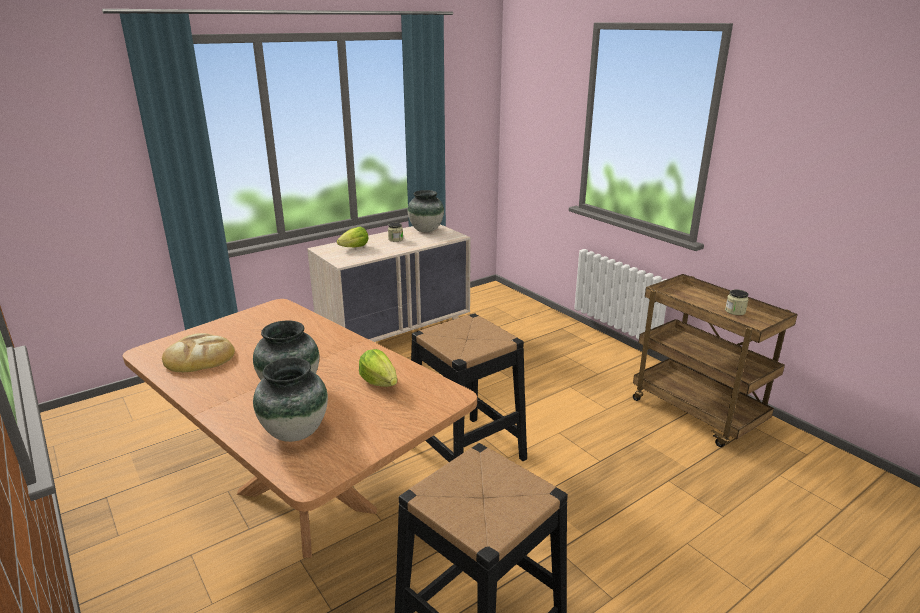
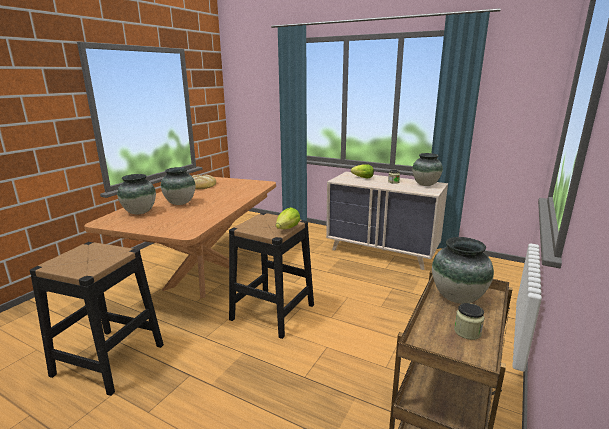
camera: 65 degrees right, 5 degrees down
(379, 382) = (194, 216): lettuce -> lettuce (288, 228)
(685, 299) = (458, 297): none -> vase

